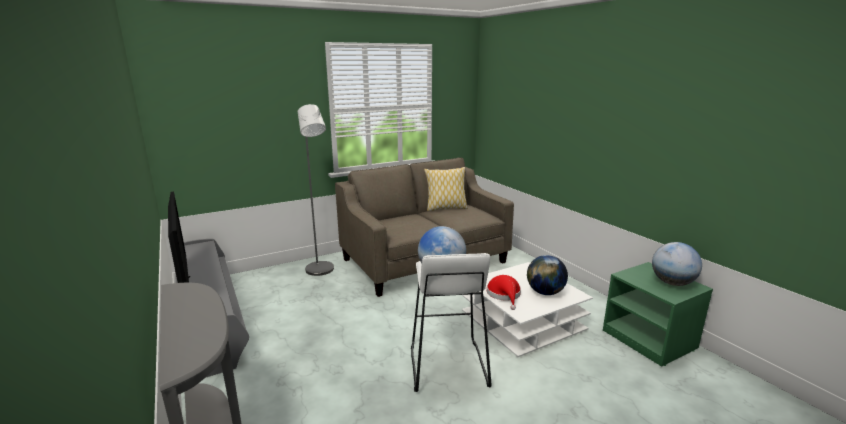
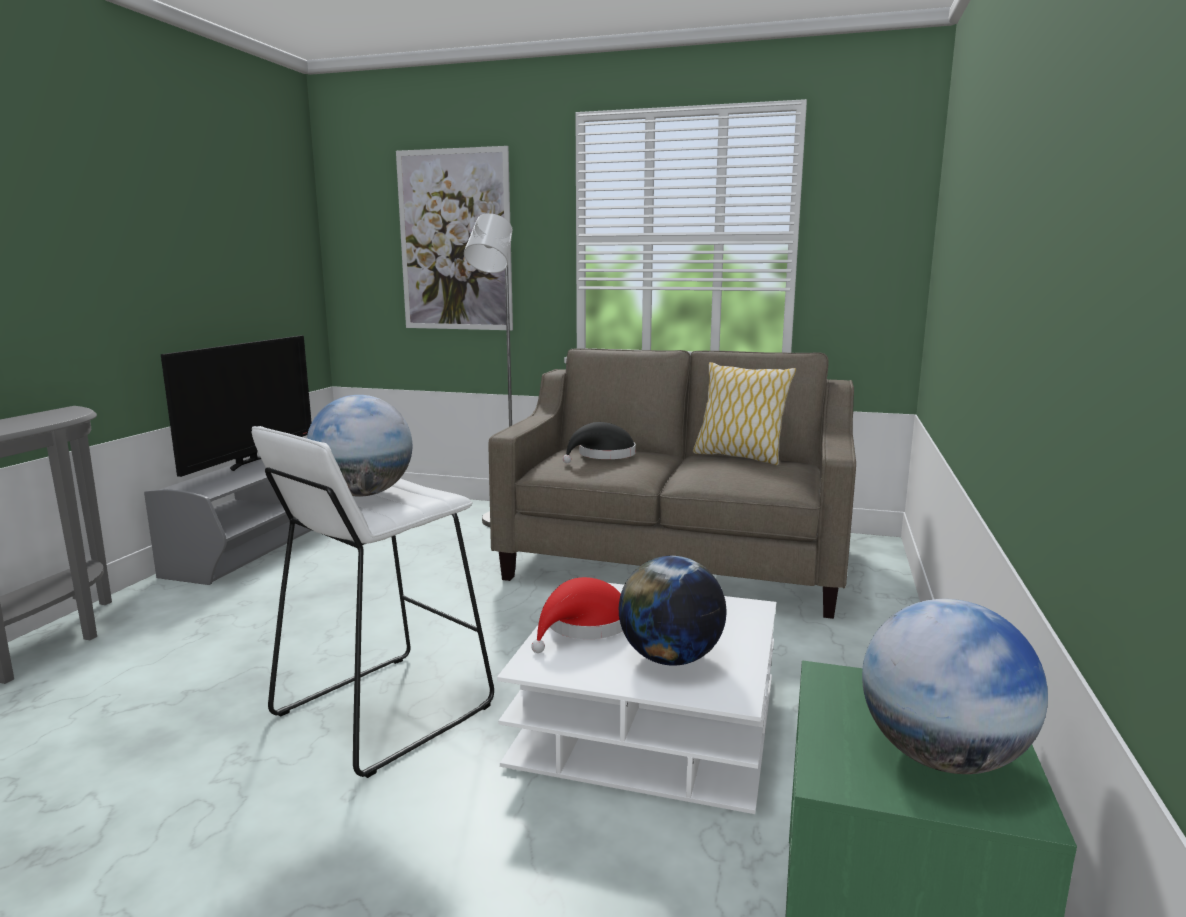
camera: 45 degrees right, 5 degrees down
(254, 115) = (455, 241): none -> picture
(402, 223) = (603, 456): none -> black hat

